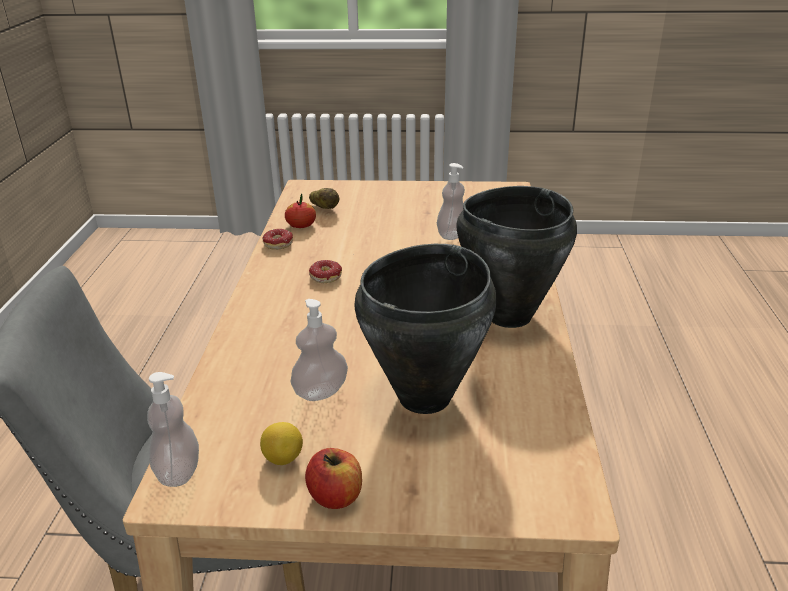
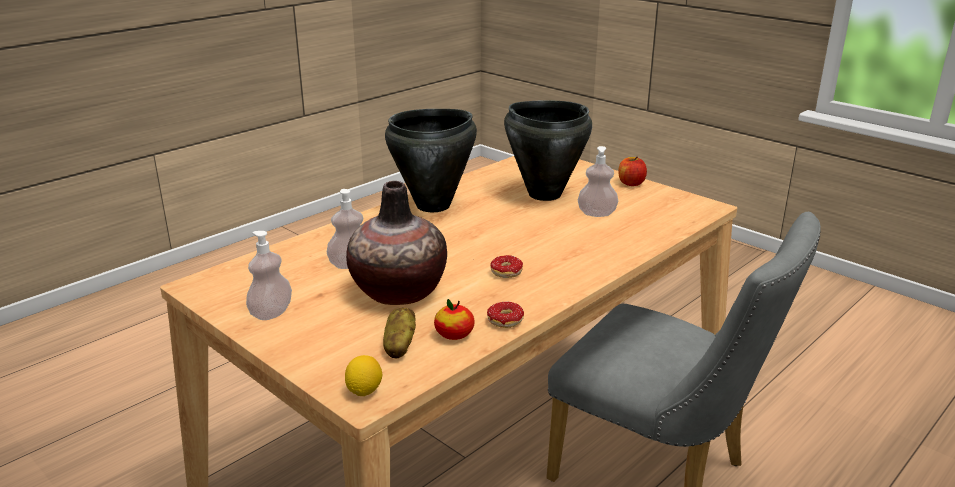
camera: 140 degrees left, 5 degrees down
(178, 471) = (701, 211): soap dispenser -> soap dispenser (271, 313)
(283, 458) = (644, 199): lemon -> lemon (364, 391)
(382, 233) = (398, 291): none -> vase

